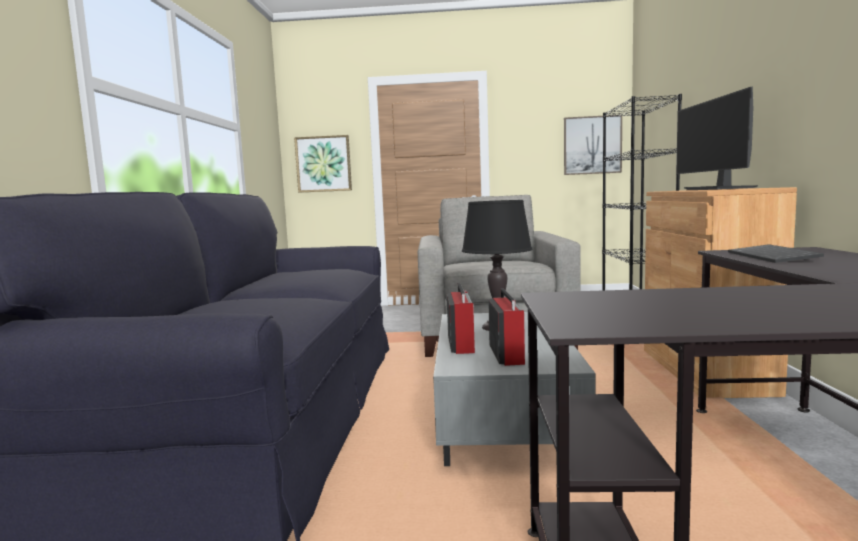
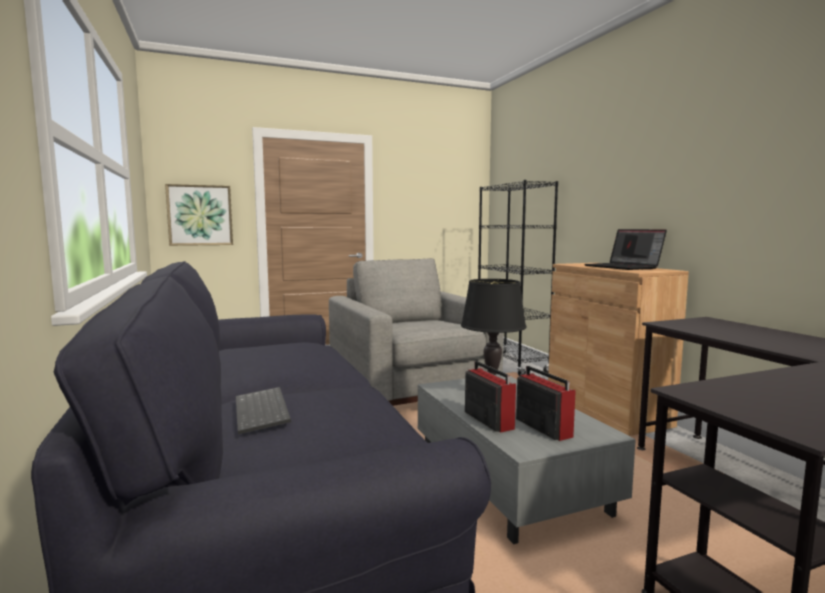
camera: 25 degrees left, 0 degrees up
(592, 145) = (459, 211): picture -> none
(719, 189) = (624, 267): monitor -> laptop
(774, 256) = (710, 329): keyboard -> keyboard (263, 412)

